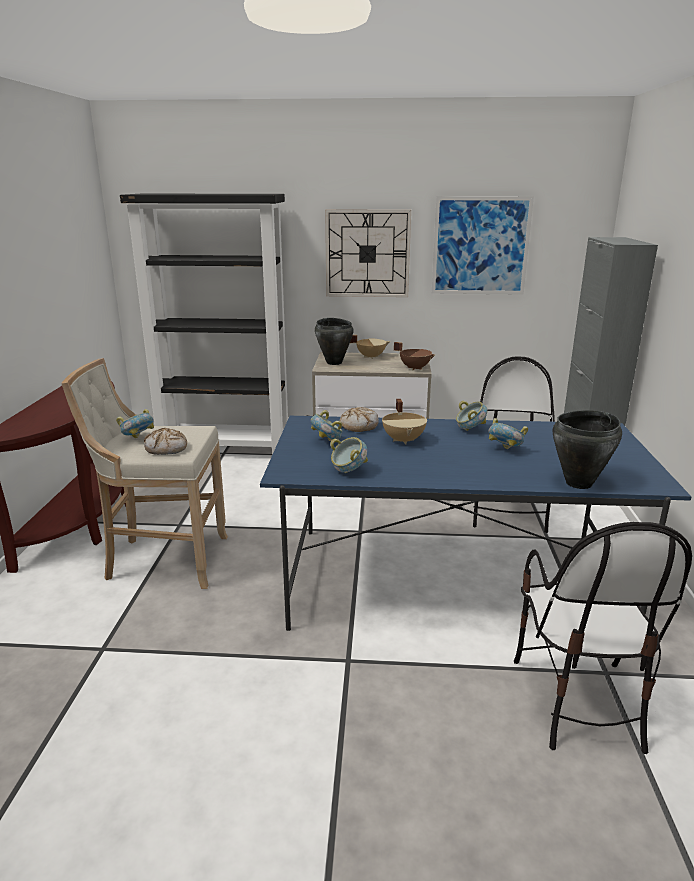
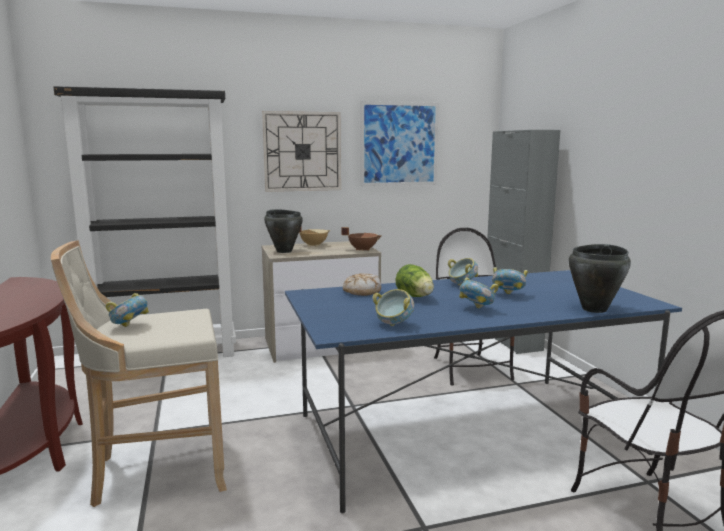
camera: 20 degrees left, 10 degrees down
(166, 448) = (173, 331): bread -> none
(327, 442) = (345, 305): bowl -> bowl (476, 309)
(404, 440) = (415, 297): beige cooking pot -> lettuce

